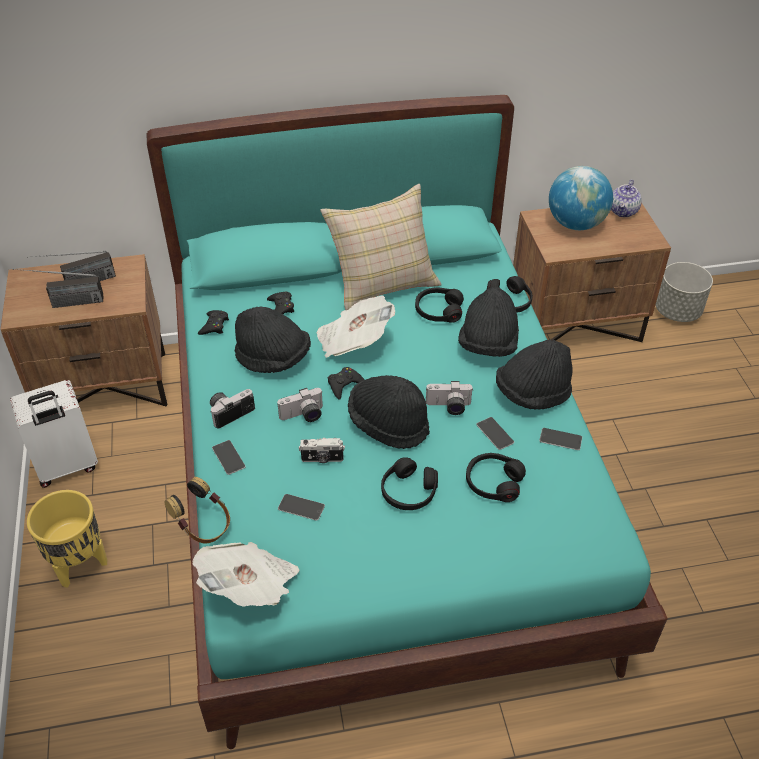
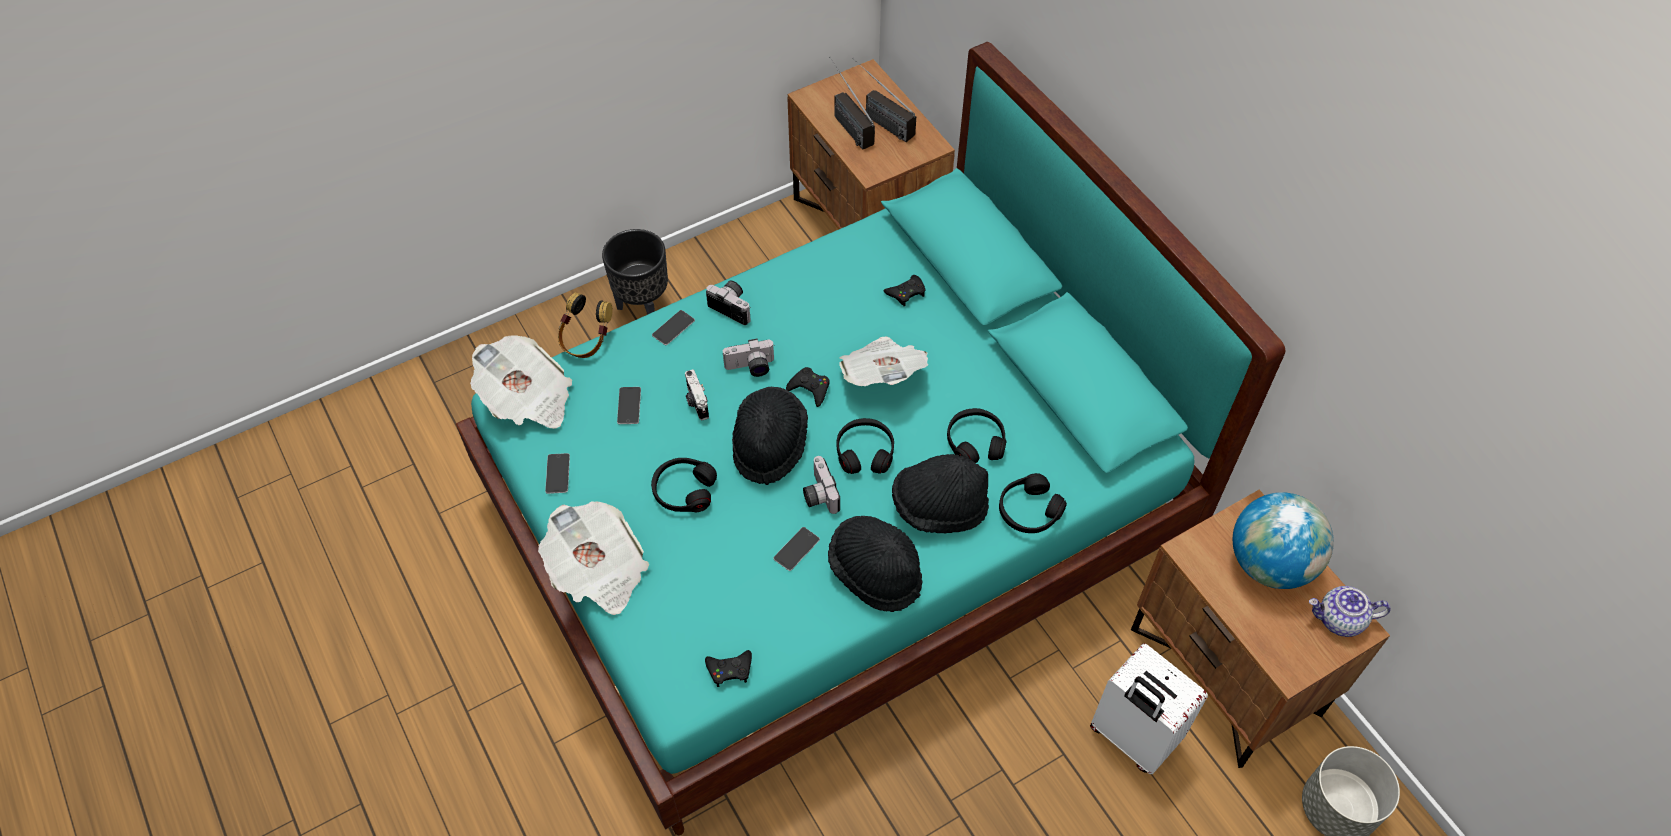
camera: 70 degrees right, 10 degrees up
(67, 467) = (749, 246): white suitcase -> white suitcase (1131, 737)
(79, 566) = (643, 308): yellow planter -> black planter
(214, 325) = (850, 247): black game controller -> black game controller (730, 670)
(273, 359) = (823, 315): black hat -> none
(303, 416) = (750, 368): camera -> camera turned 60 degrees counterclockwise
(383, 282) = (999, 372): beige pillow -> none
(470, 572) = (598, 571): none -> newspaper
(493, 482) = (724, 564): black headphones -> black headphones (865, 452)
(560, 439) = (814, 617): phone -> phone (557, 473)

